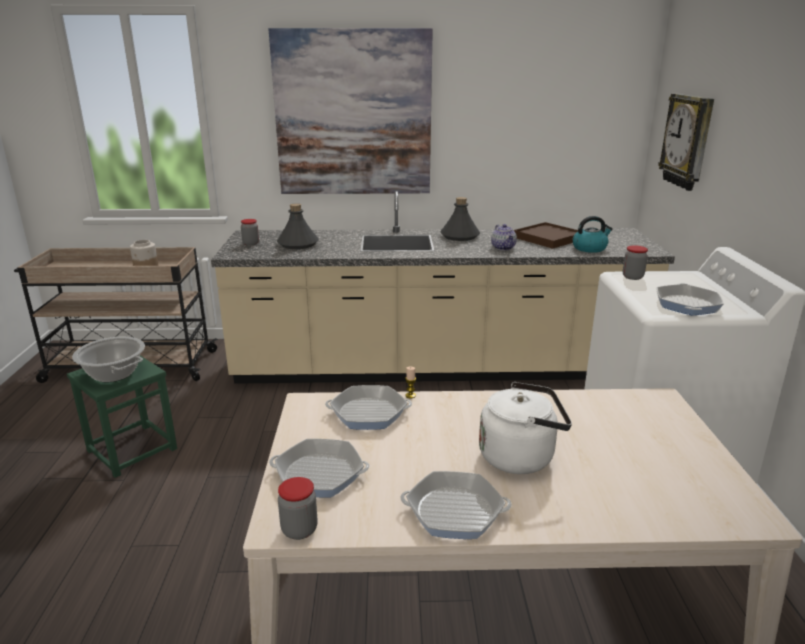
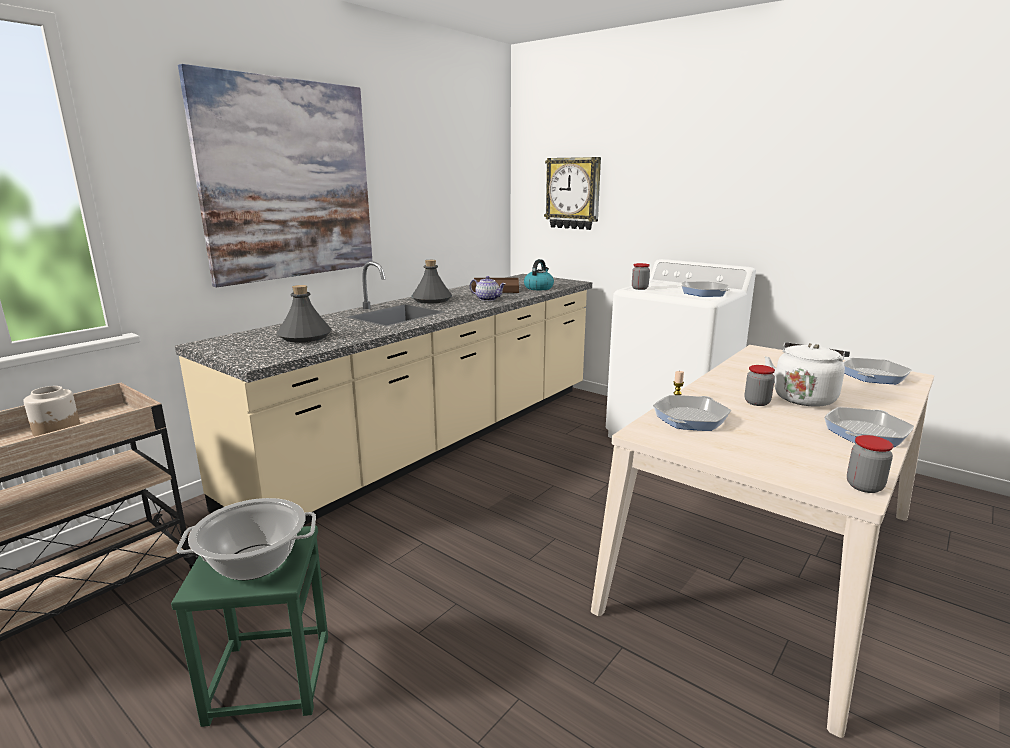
camera: 50 degrees left, 5 degrees down
(251, 243) = (245, 349): jar -> jar (757, 402)
(319, 474) = (779, 459): frying pan -> frying pan (874, 376)

